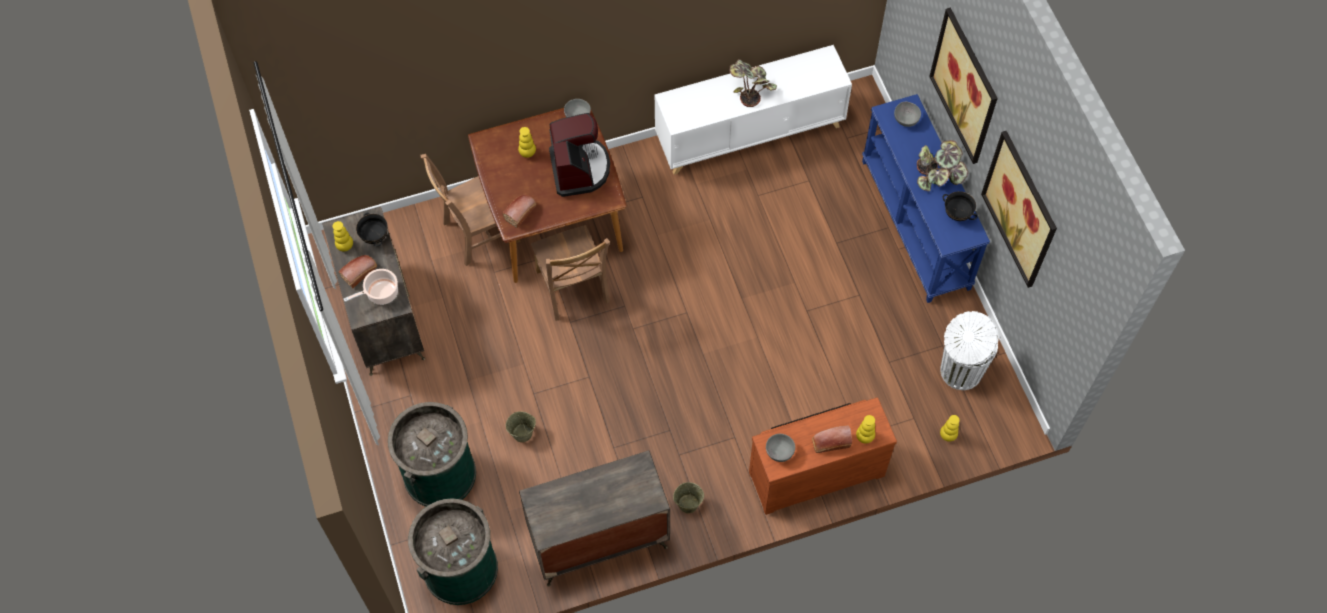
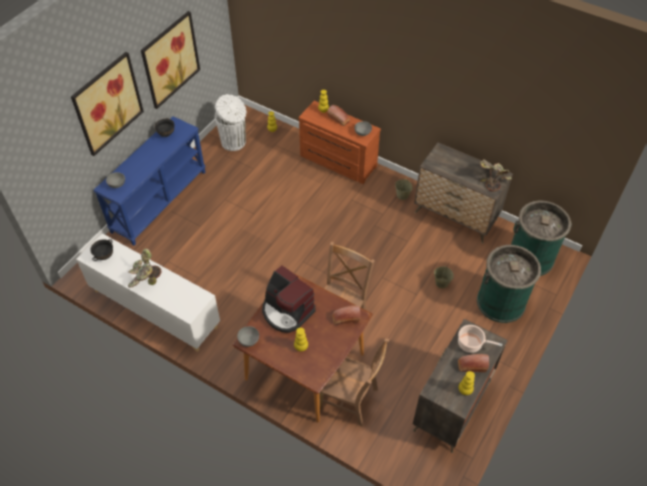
camera: 130 degrees left, 10 degrees down
(375, 237) = (441, 379): black bowl -> black bowl (104, 256)
(579, 169) = (287, 311): coffee machine -> coffee machine turned 90 degrees counterclockwise
(938, 175) = (146, 153): potted plant -> potted plant (491, 179)

